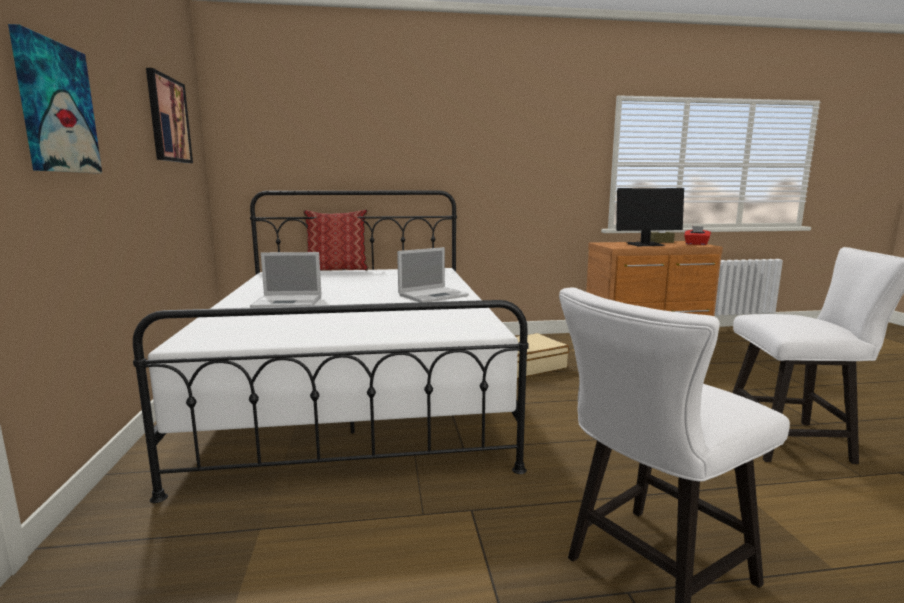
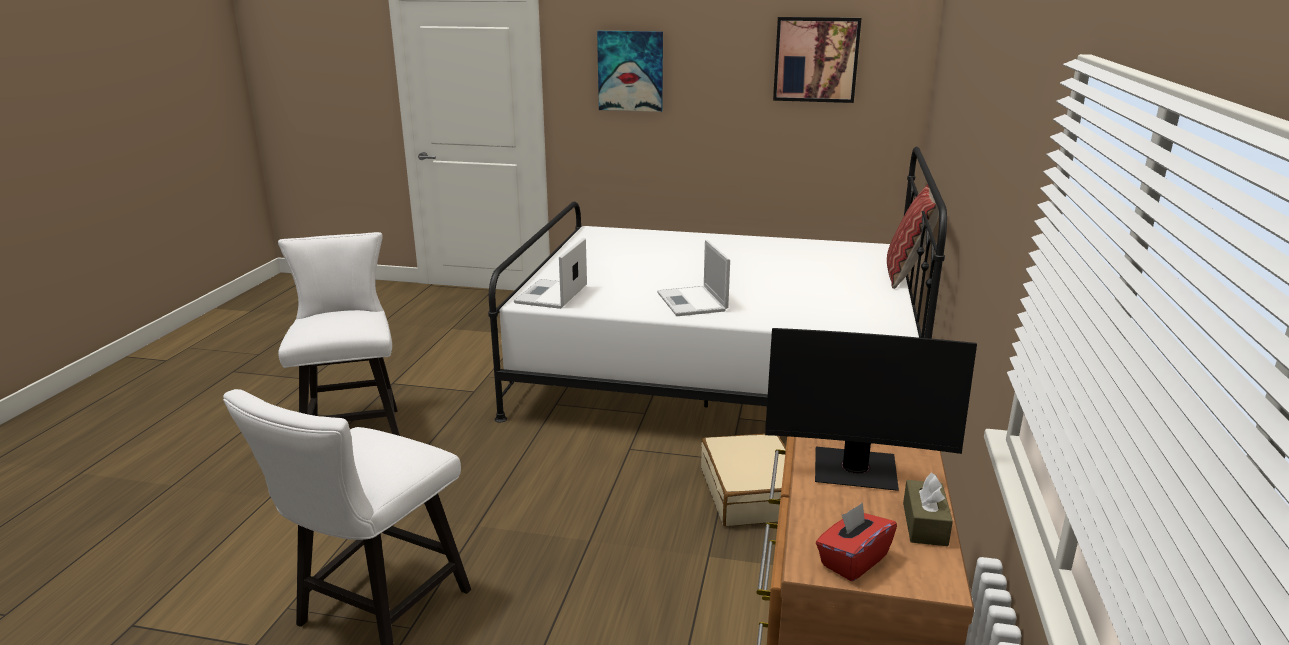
camera: 110 degrees right, 10 degrees up
(289, 302) = (703, 251): laptop -> laptop (551, 295)
(645, 245) = (855, 470): monitor -> monitor turned 90 degrees counterclockwise

